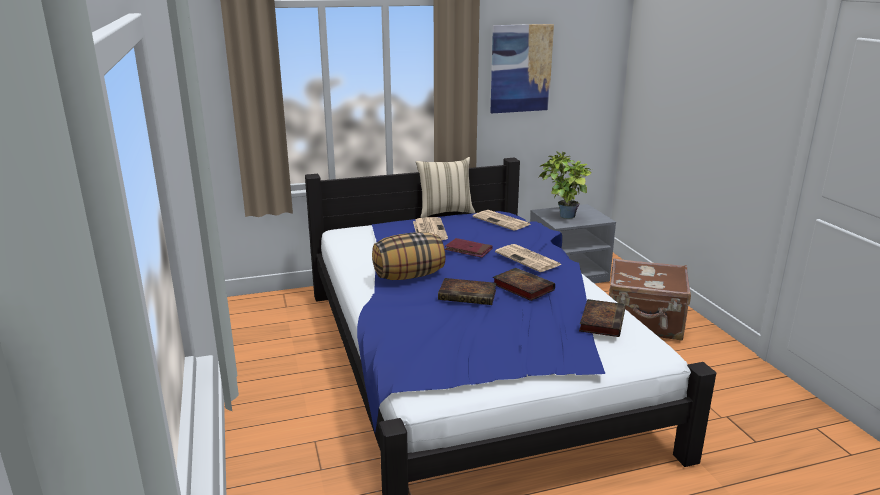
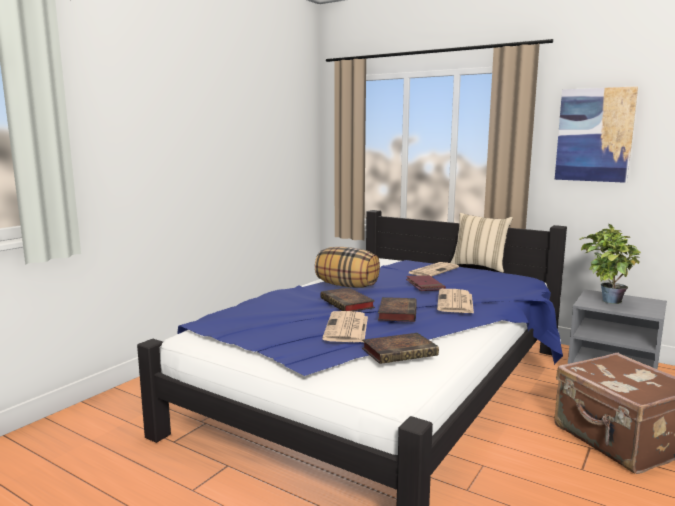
camera: 50 degrees right, 10 degrees down
(502, 221) = (509, 280): newspaper -> newspaper (347, 328)

